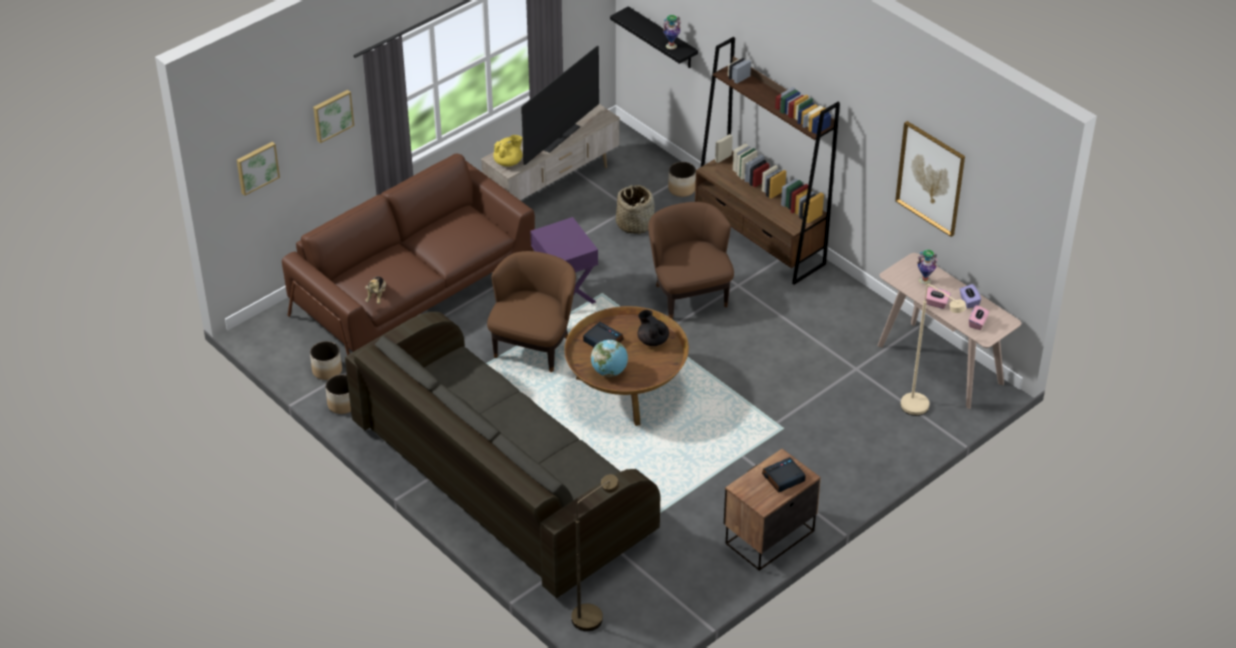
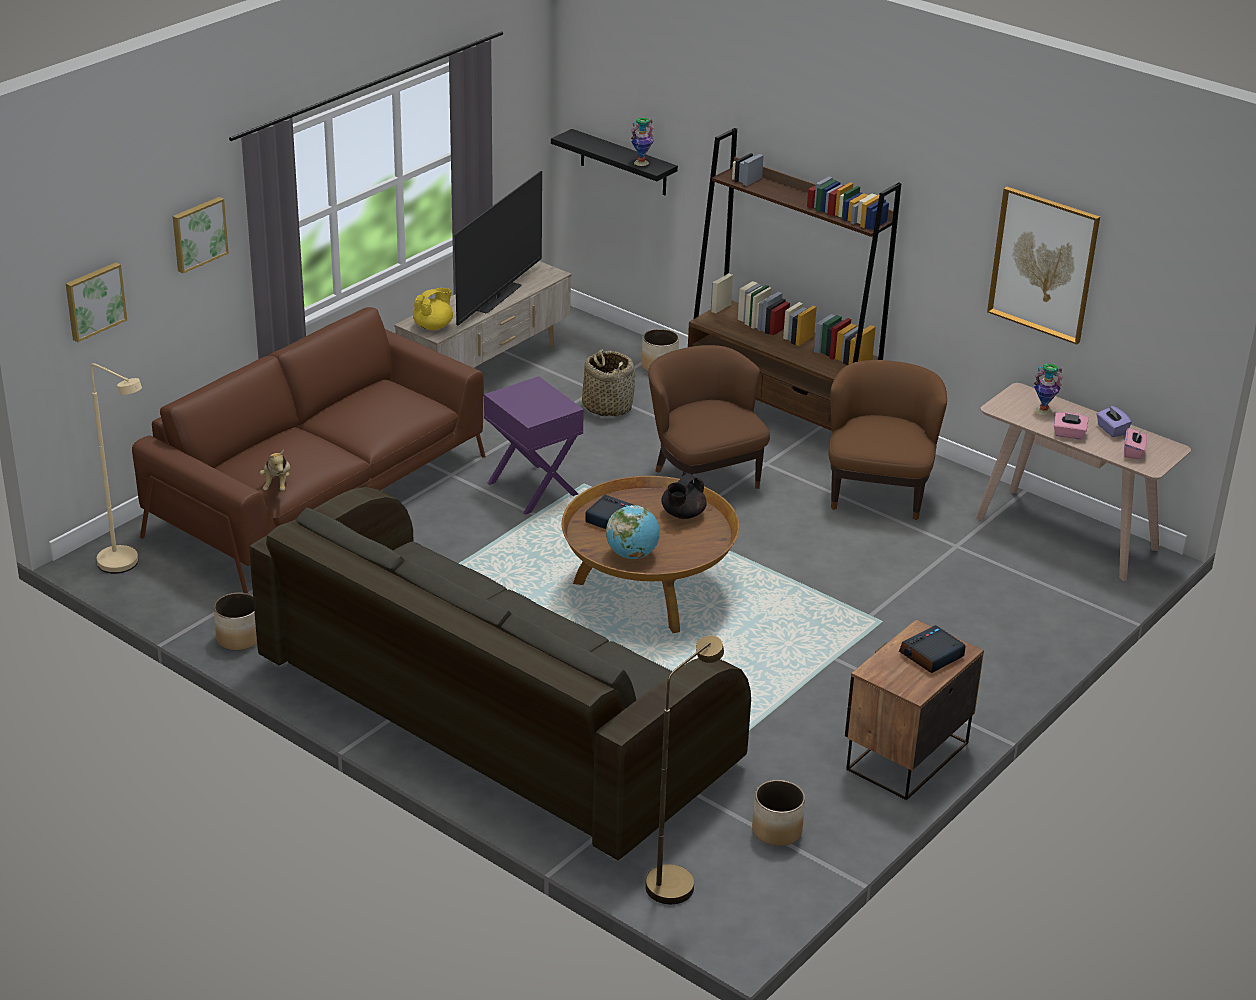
camera: 10 degrees left, 10 degrees down
(327, 370) = (209, 599): planter -> planter (777, 830)
(534, 345) = (503, 549): brown armchair -> brown armchair (878, 493)
(652, 340) = (682, 514): black teapot -> black teapot turned 105 degrees counterclockwise
(921, 409) = (1062, 586): beige floor lamp -> beige floor lamp (126, 565)

